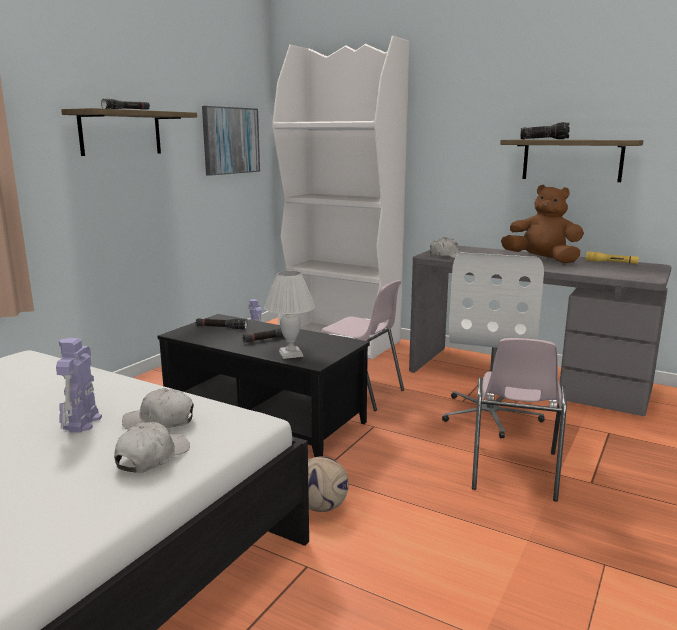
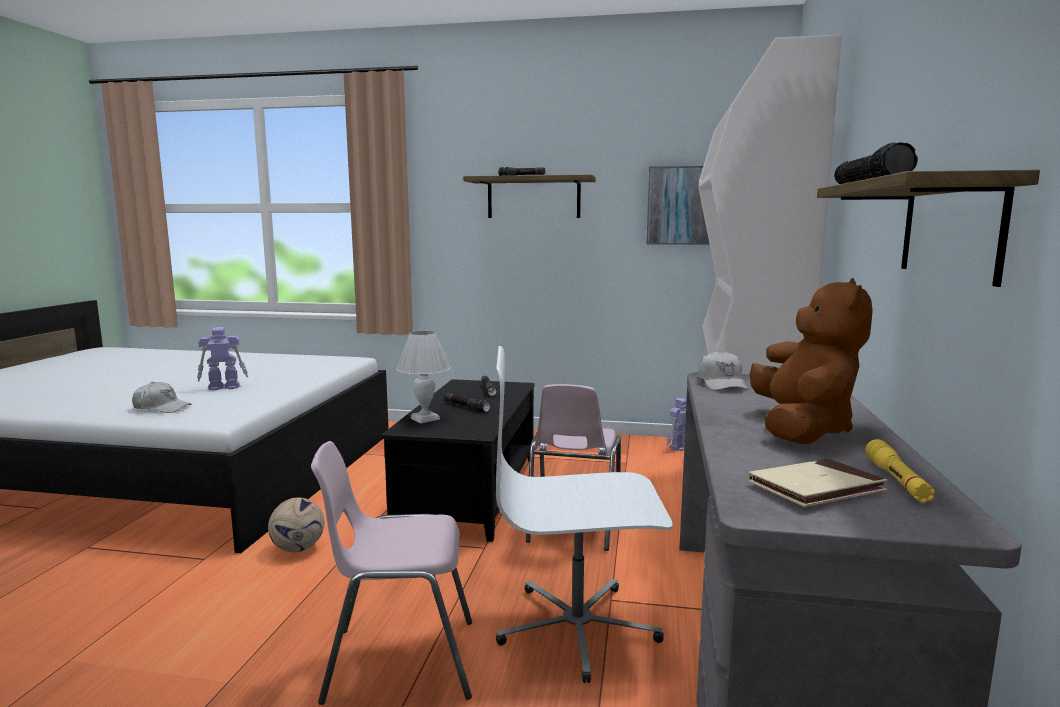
camera: 70 degrees right, 5 degrees down
(160, 421) = (223, 400): white cap -> none
(622, 270) = (815, 488): none -> beige book

